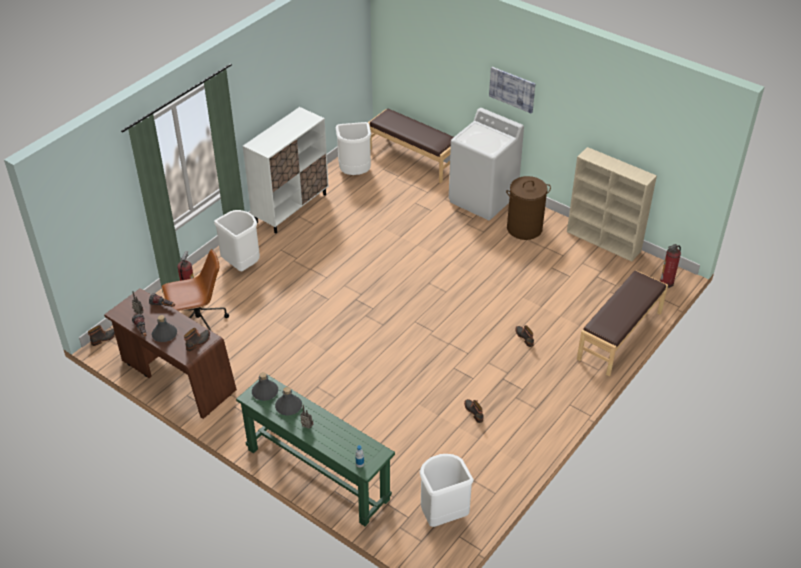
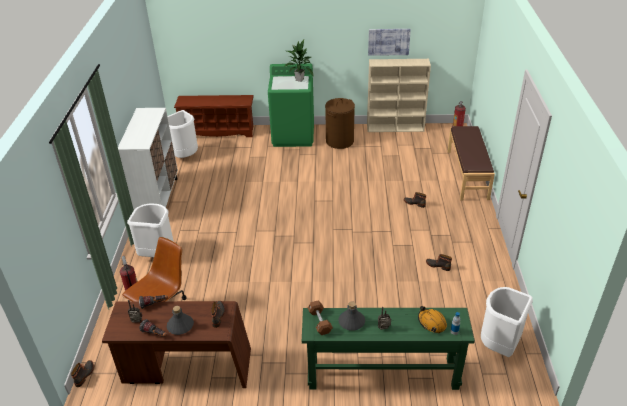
camera: 35 degrees left, 5 degrees down
(265, 392) = (320, 322): grey bottle -> brown dumbbell
(350, 446) = (432, 322): none -> orange hard hat
(413, 158) = (218, 131): brown bench -> brown shoe rack
(483, 199) = (293, 135): white washing machine -> green washing machine
(496, 139) = (299, 80): none -> potted plant
(512, 89) = (296, 37): picture -> picture (389, 41)

